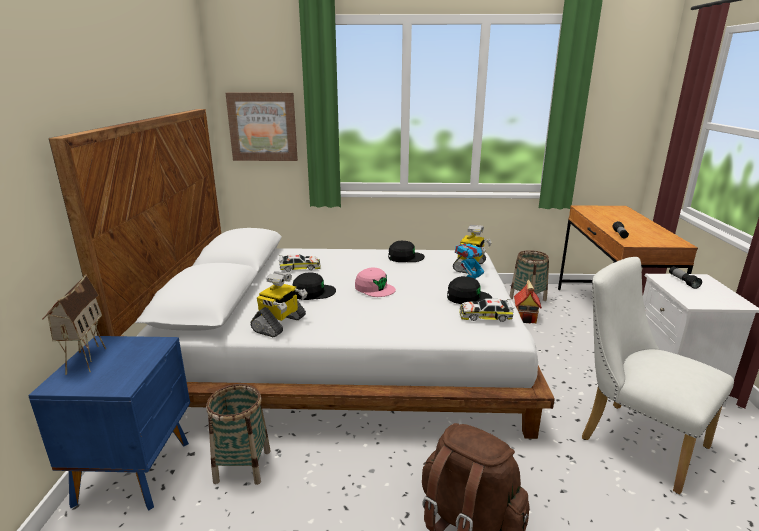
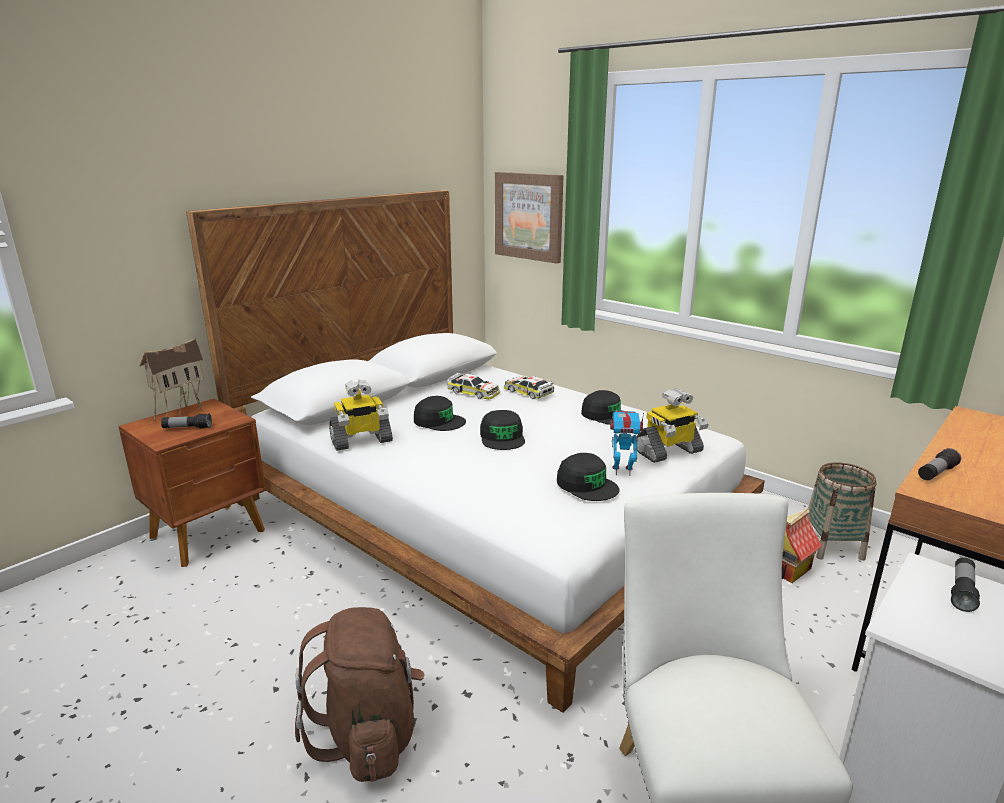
camera: 40 degrees right, 0 degrees up
(123, 367) = (187, 428): none -> flashlight
(136, 471) = (210, 534): blue nightstand -> brown nightstand
(242, 466) = (272, 570): basket -> none
(374, 288) = (502, 437): pink cap -> black cap
(485, 316) = (562, 512): toy car -> toy car (528, 392)

